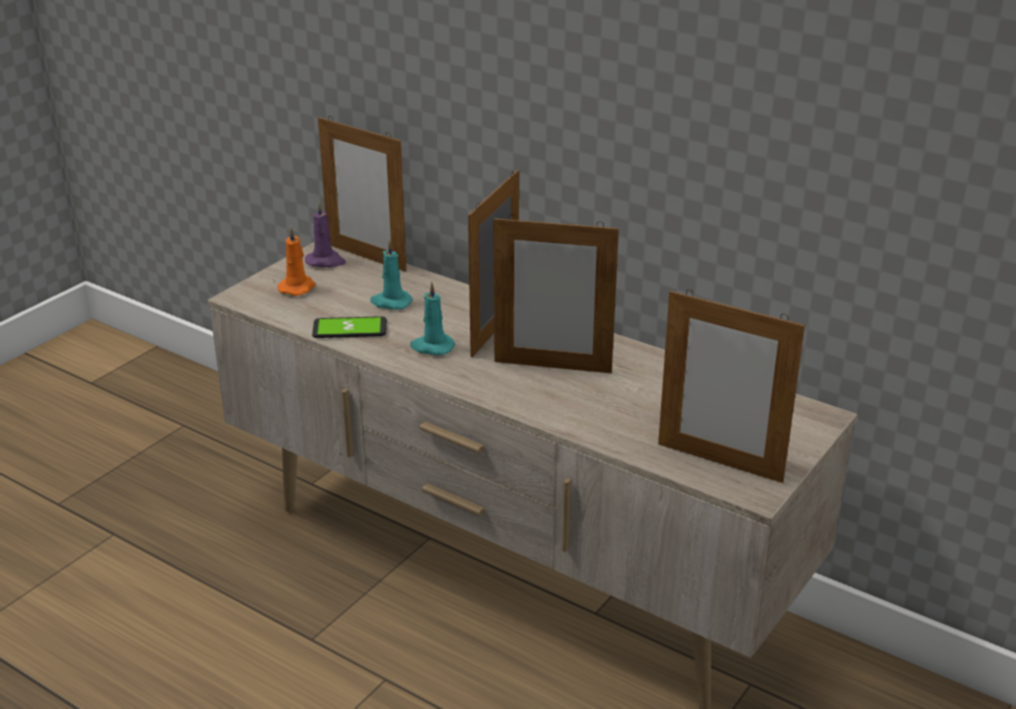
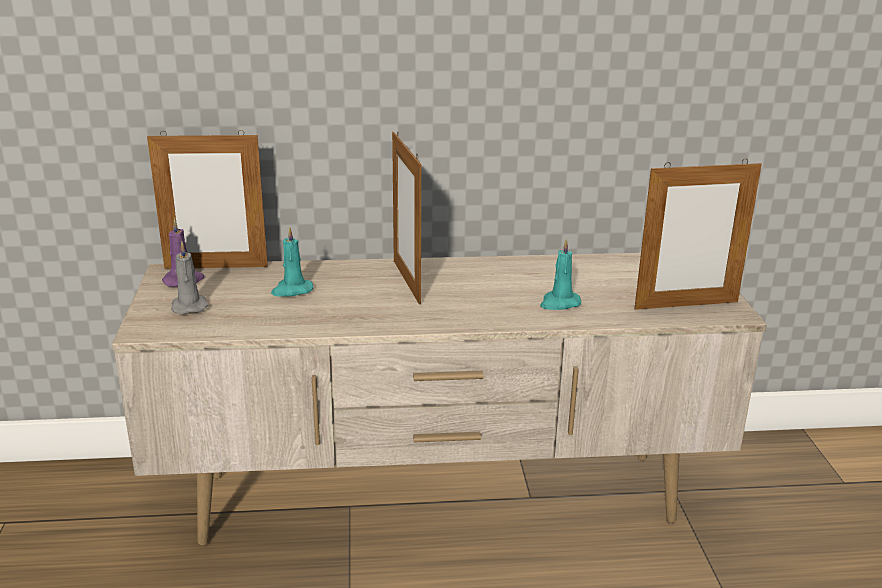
camera: 40 degrees left, 5 degrees down
(298, 287) = (189, 306): orange candle -> grey candle
(349, 329) = (289, 319): phone -> none
(432, 347) = (378, 308): turquoise candle -> turquoise candle (559, 303)
(552, 367) = (487, 290): picture frame -> none

